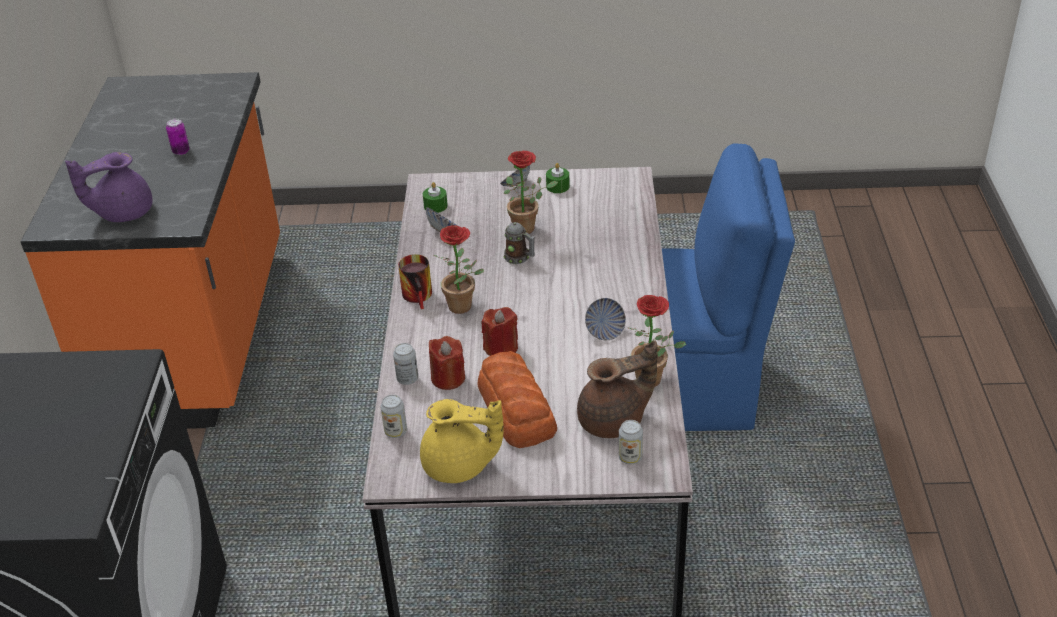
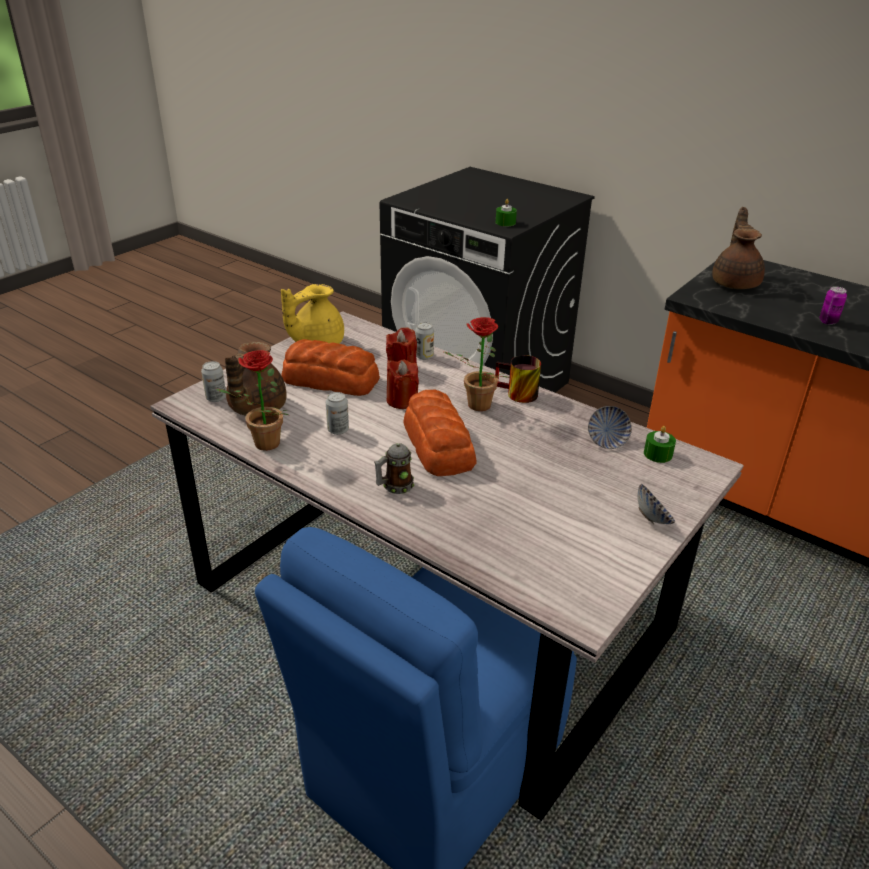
camera: 125 degrees right, 5 degrees down
(122, 212) = (735, 282): purple teapot -> brown teapot
(396, 431) = (379, 336): can -> can (338, 430)
(519, 258) = (511, 460): mug -> mug (394, 486)
(528, 228) = (557, 488): potted plant -> none
(542, 297) = (438, 445): none -> bread
(557, 186) = (620, 545): green candle -> green candle (505, 222)
(605, 331) = (350, 453): bowl -> none

